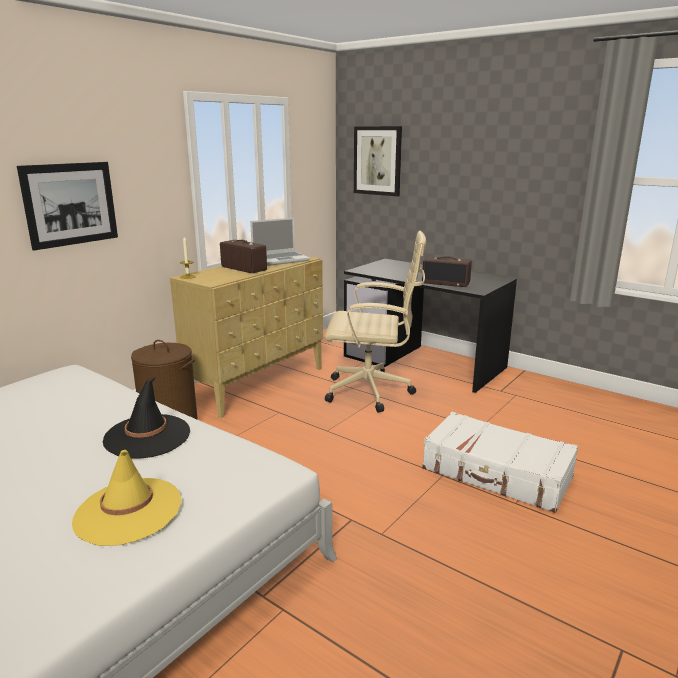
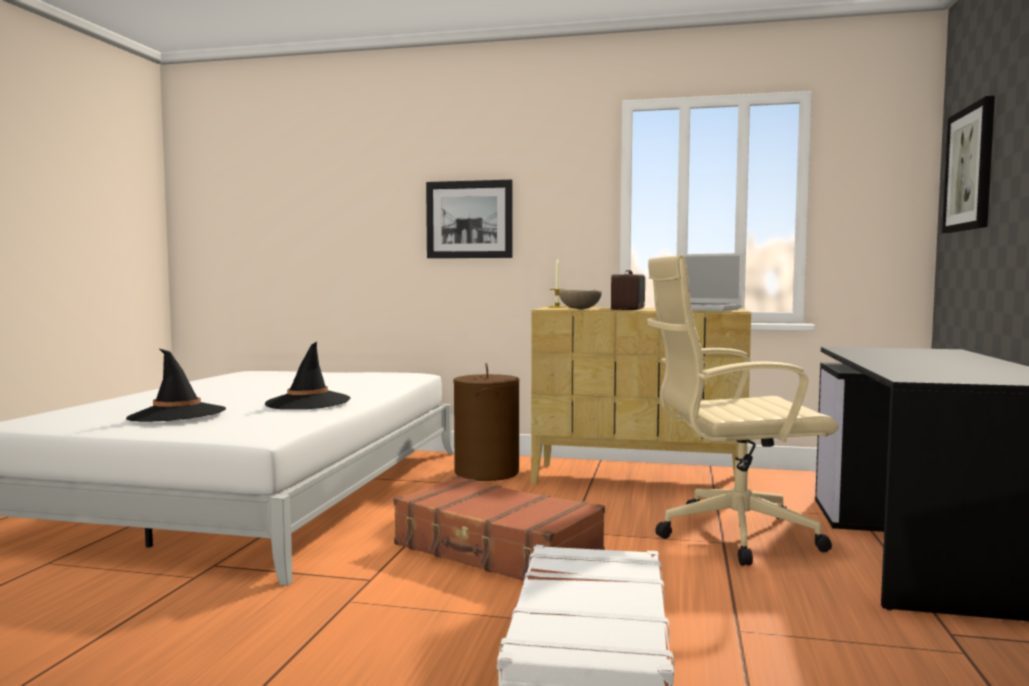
camera: 65 degrees right, 15 degrees down
(128, 511) = (177, 415): yellow hat -> black hat
(227, 277) = (579, 309): none -> beige bowl
(338, 462) = (496, 551): none -> brown suitcase
(373, 392) = (730, 535): beige office chair -> beige office chair turned 105 degrees clockwise
(446, 283) = (908, 368): radio -> none

